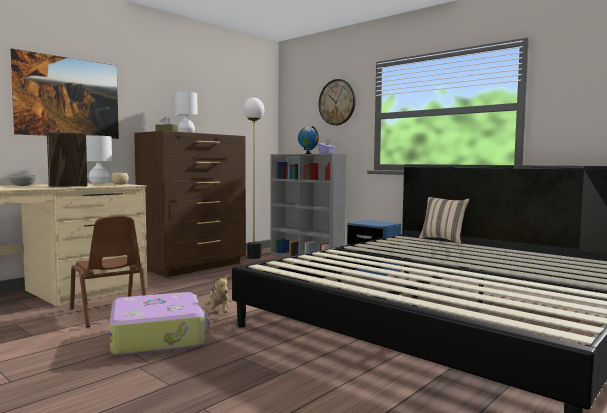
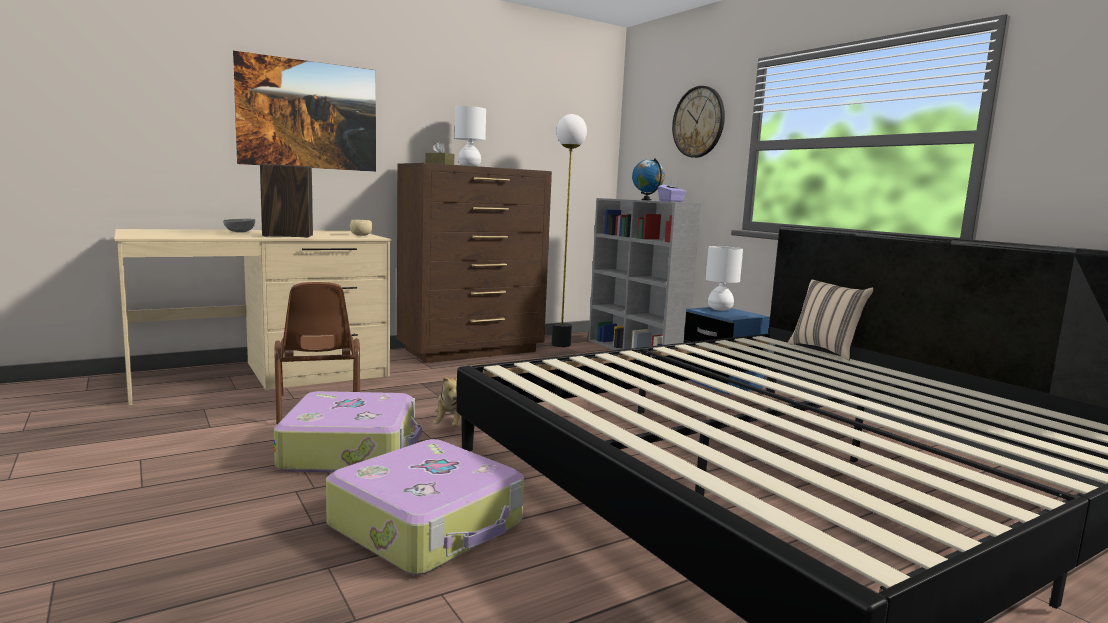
camera: 15 degrees right, 5 degrees up
(99, 183) = (341, 232): white table lamp -> white table lamp (719, 309)
(252, 373) = (428, 525): none -> suitcase

